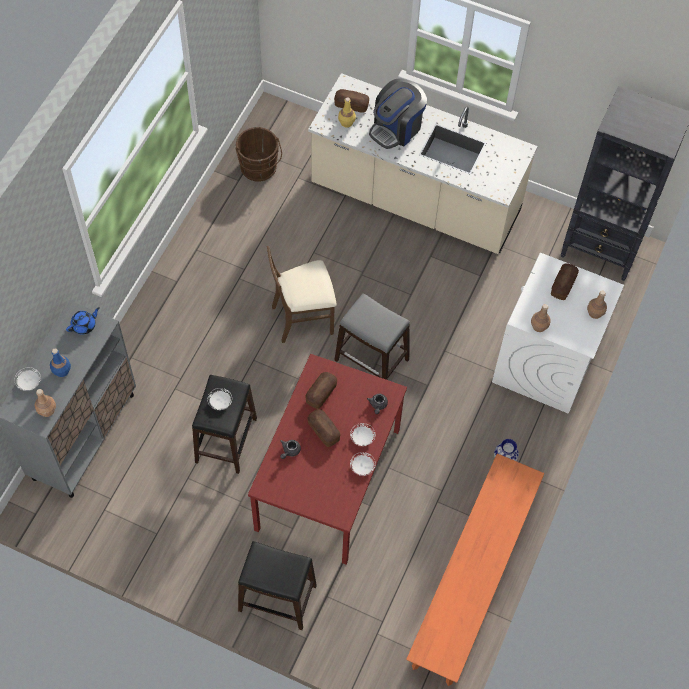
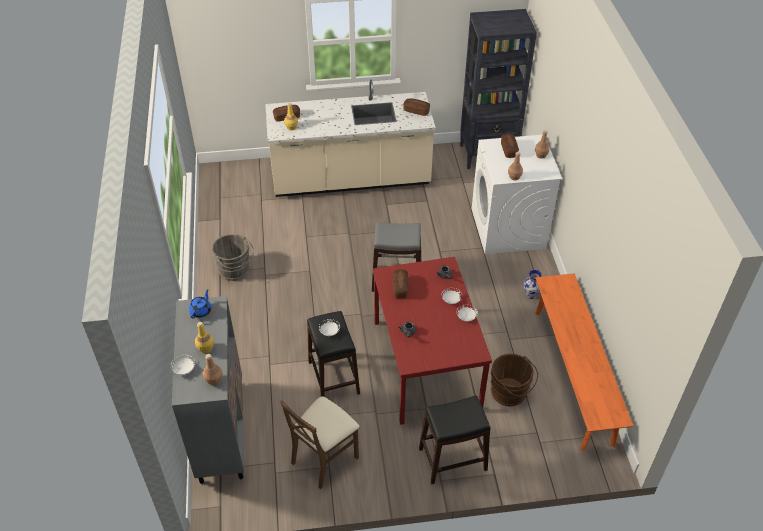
camera: 30 degrees left, 15 degrees down
(62, 371) = (206, 348): blue bottle -> yellow bottle
(212, 257) = (235, 271): none -> grey bucket
(259, 169) = (230, 207): brown bucket -> brown bucket (510, 393)
(303, 318) = (330, 277): brown chair -> brown chair (324, 458)
(323, 431) = (421, 309): bread -> bread (416, 111)
(396, 128) = (327, 117): coffee machine -> none

